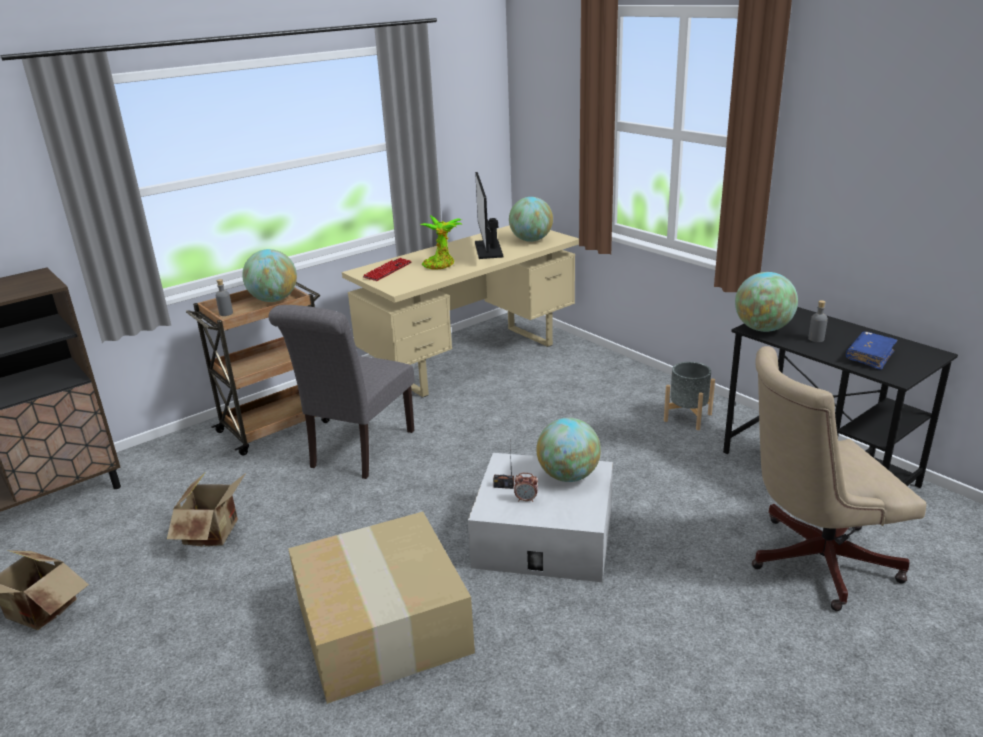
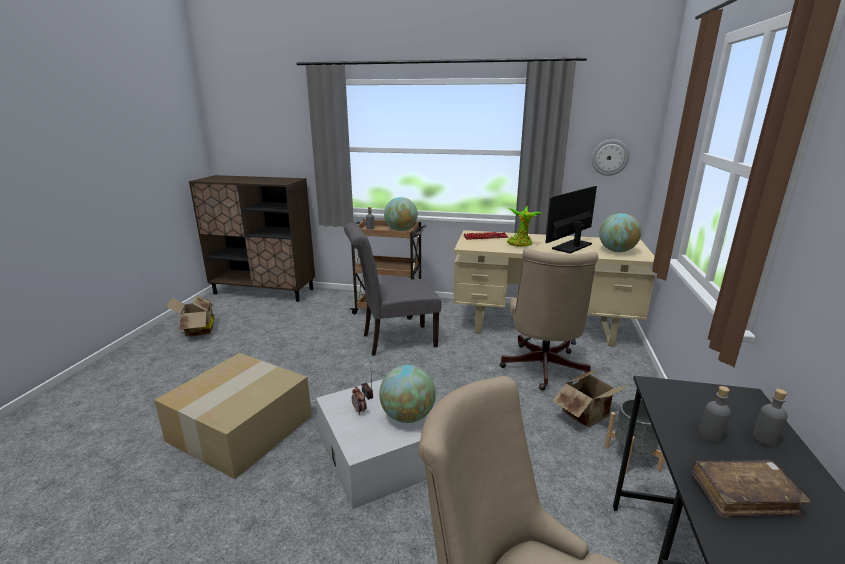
camera: 50 degrees right, 5 degrees down
(216, 532) = (284, 339): cardboard box -> cardboard box (589, 416)
(469, 134) = (610, 157): none -> wall clock
(536, 395) = (542, 369): none -> beige office chair
(762, 329) = (667, 392): globe -> none
(832, 327) = (765, 438): none -> grey bottle
(870, 356) = (743, 495): blue book -> brown book

